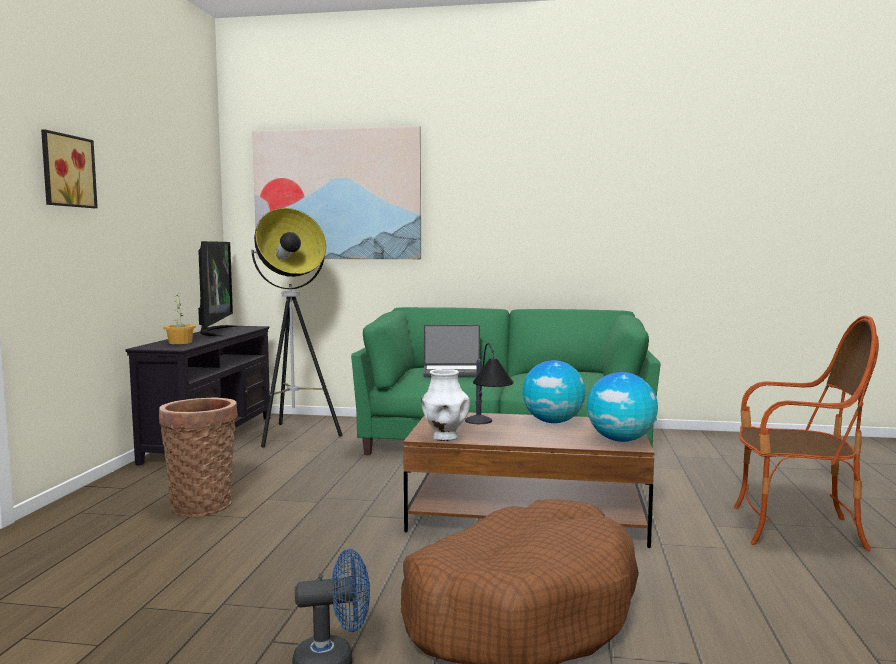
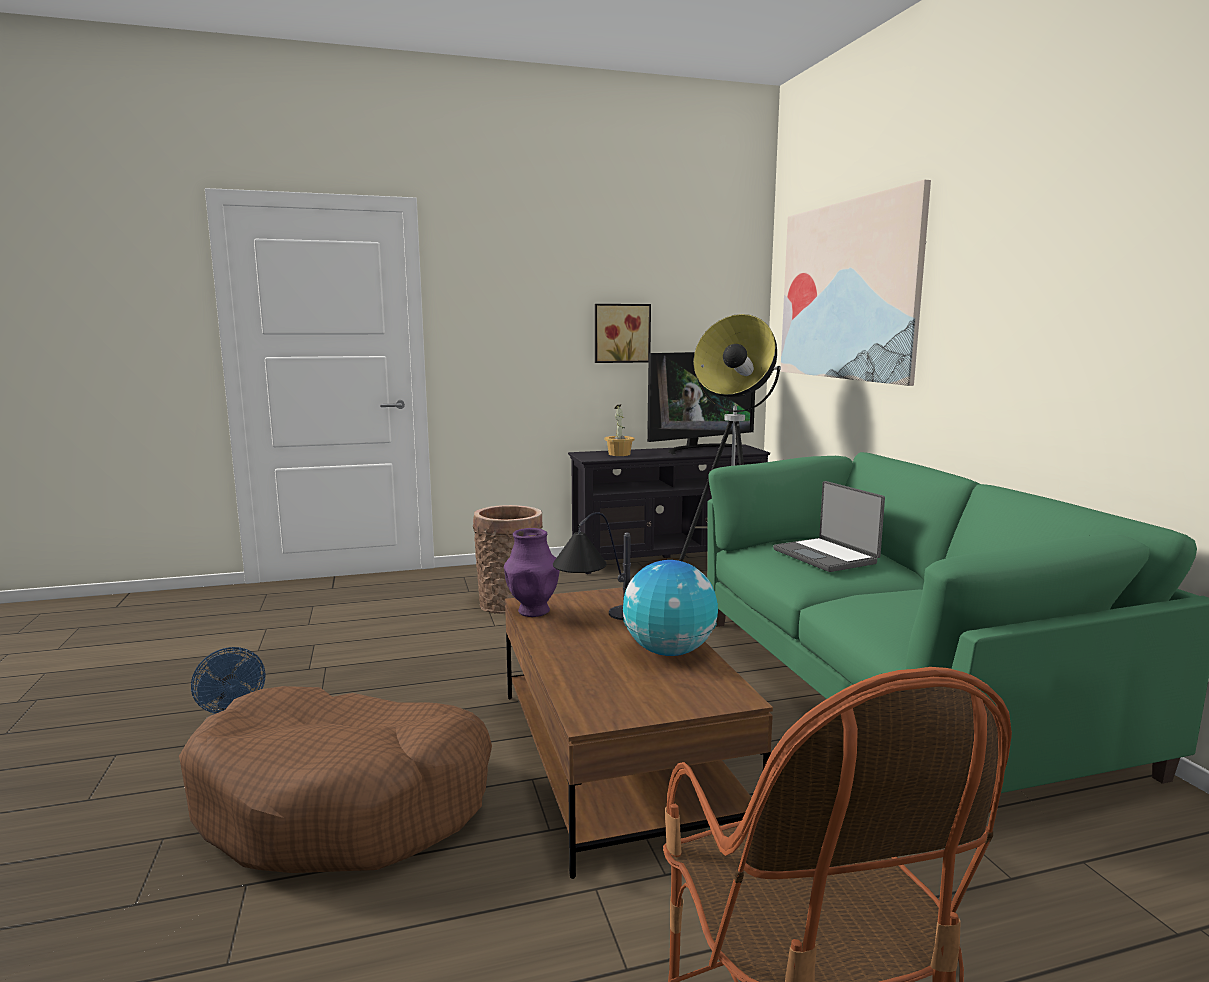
camera: 65 degrees right, 5 degrees up
(66, 171) = (510, 292): picture -> picture (621, 333)
(445, 437) = (532, 611): white vase -> purple vase
(621, 440) = (614, 706): globe -> none

